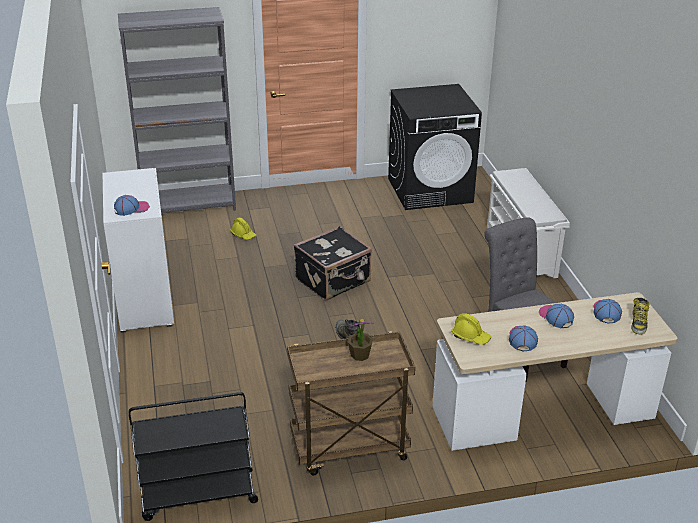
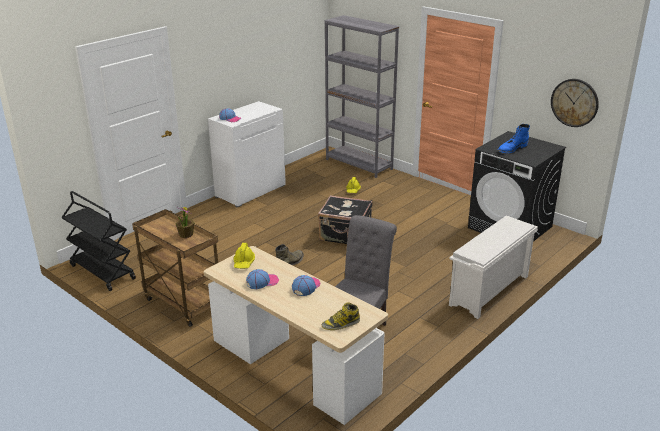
camera: 55 degrees right, 5 degrees down
(432, 104) = (512, 148): none -> blue boot
(460, 35) = (574, 102): none -> wall clock
(606, 312) = (339, 306): cap -> none

